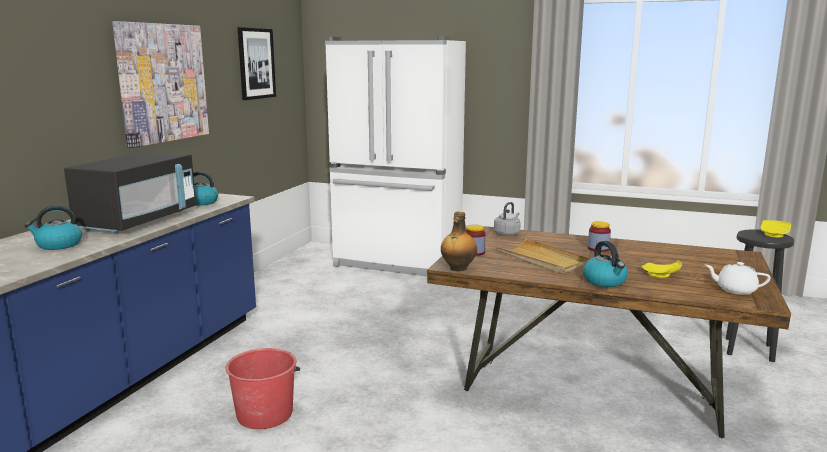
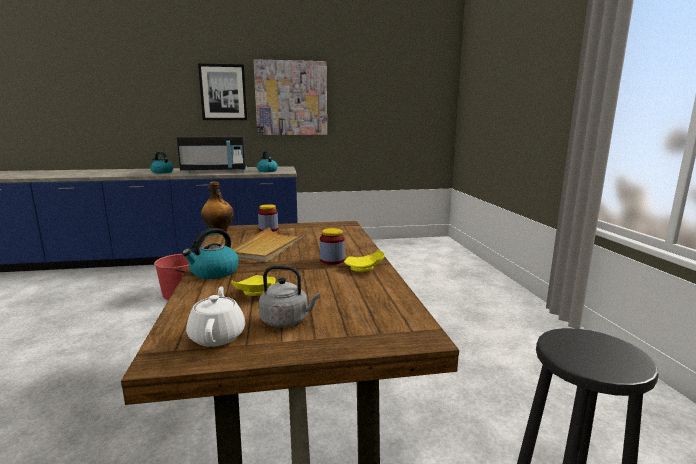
camera: 60 degrees right, 0 degrees up
(256, 63) = (391, 89): picture -> picture (223, 92)
(397, 263) = (457, 266): white fridge -> none
(507, 233) = (342, 230): grey kettle -> grey kettle (287, 321)
(774, 234) = (620, 360): yellow plate -> yellow plate (365, 268)

